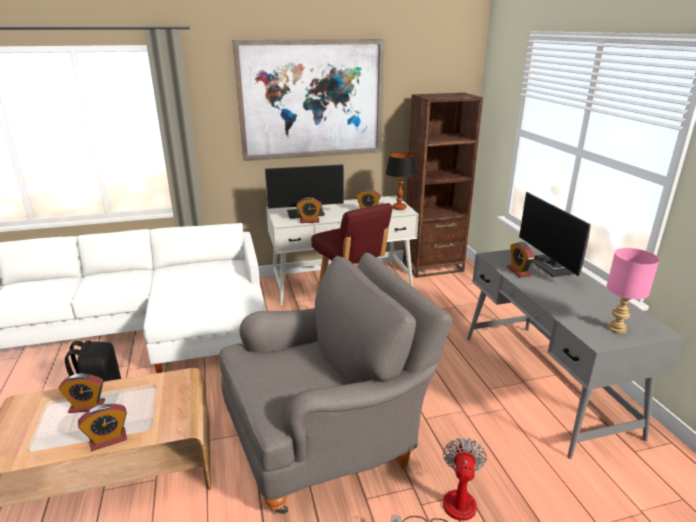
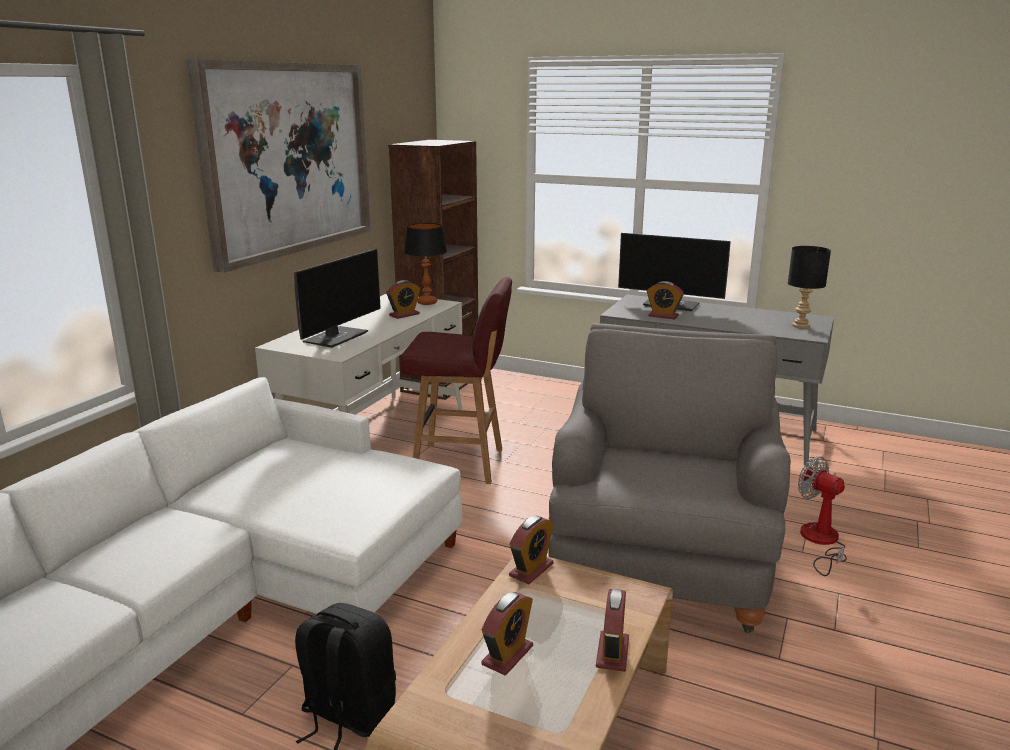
camera: 50 degrees left, 5 degrees down
(309, 221) = (365, 342): alarm clock -> alarm clock (531, 570)
(617, 329) = (801, 326): pink table lamp -> black table lamp

